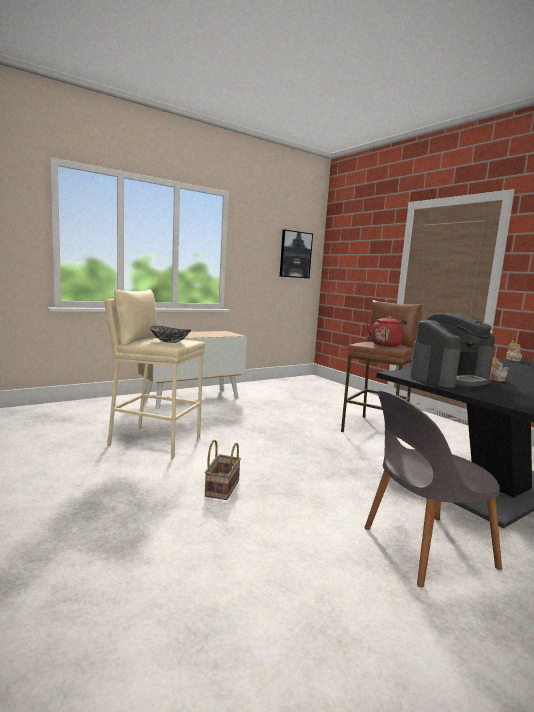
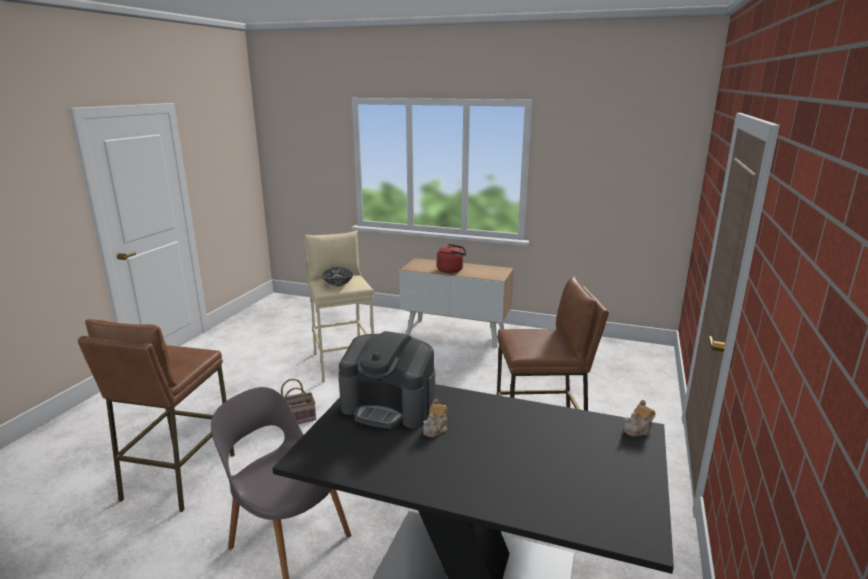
camera: 55 degrees right, 10 degrees up
(242, 591) = (178, 476): none -> brown stool
(295, 254) = (643, 173): picture -> none
(386, 344) = (532, 343): red kettle -> red kettle (451, 270)

